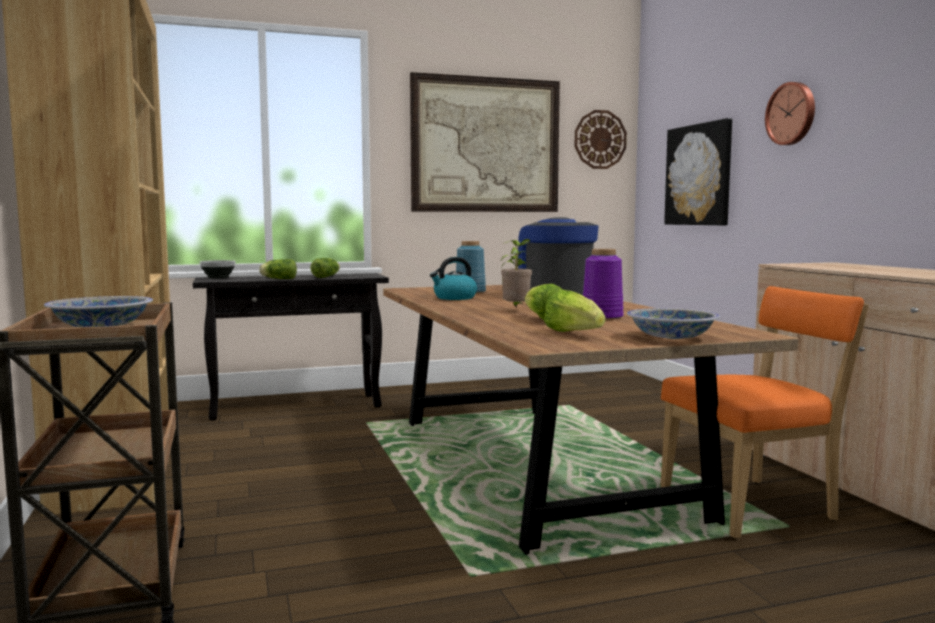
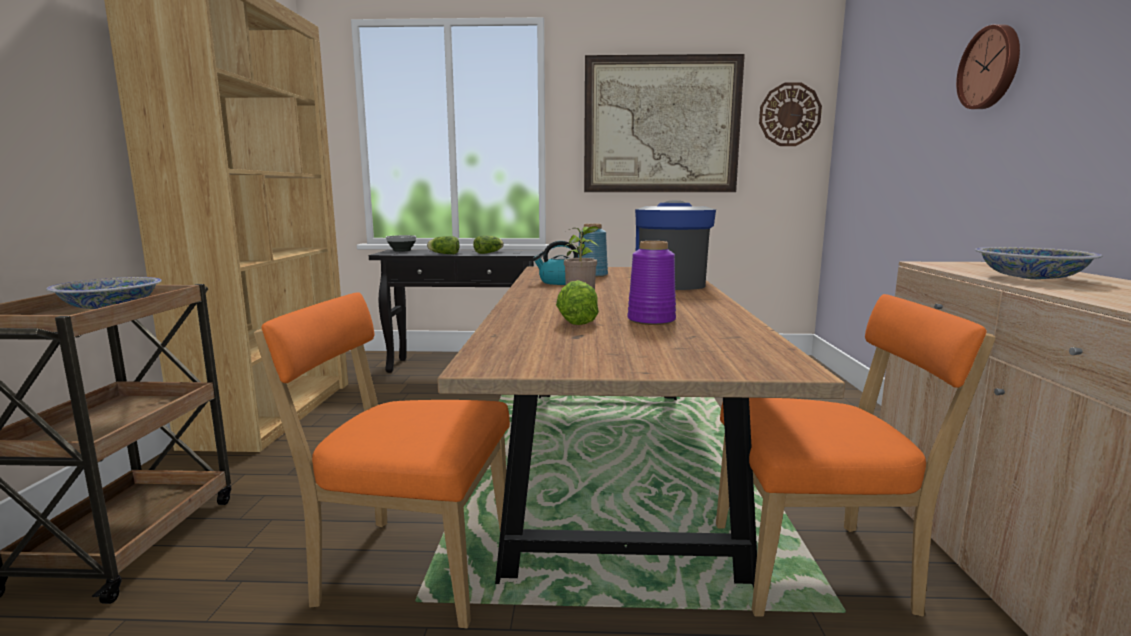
camera: 20 degrees right, 5 degrees up
(436, 558) = (408, 567): none -> orange chair
(573, 333) = (562, 345): lettuce -> none
(672, 338) = (664, 364): bowl -> bowl (1031, 278)
(699, 175) = (886, 150): picture -> none

